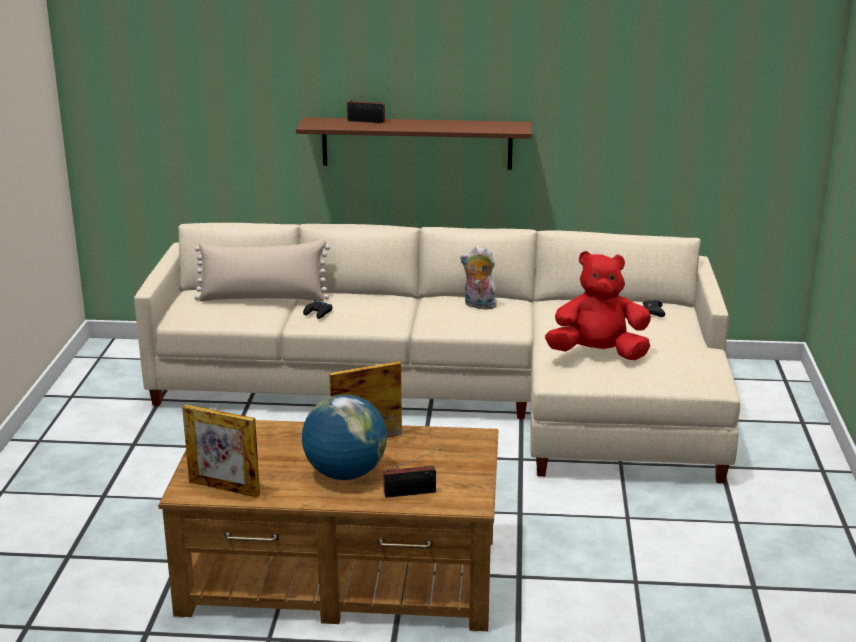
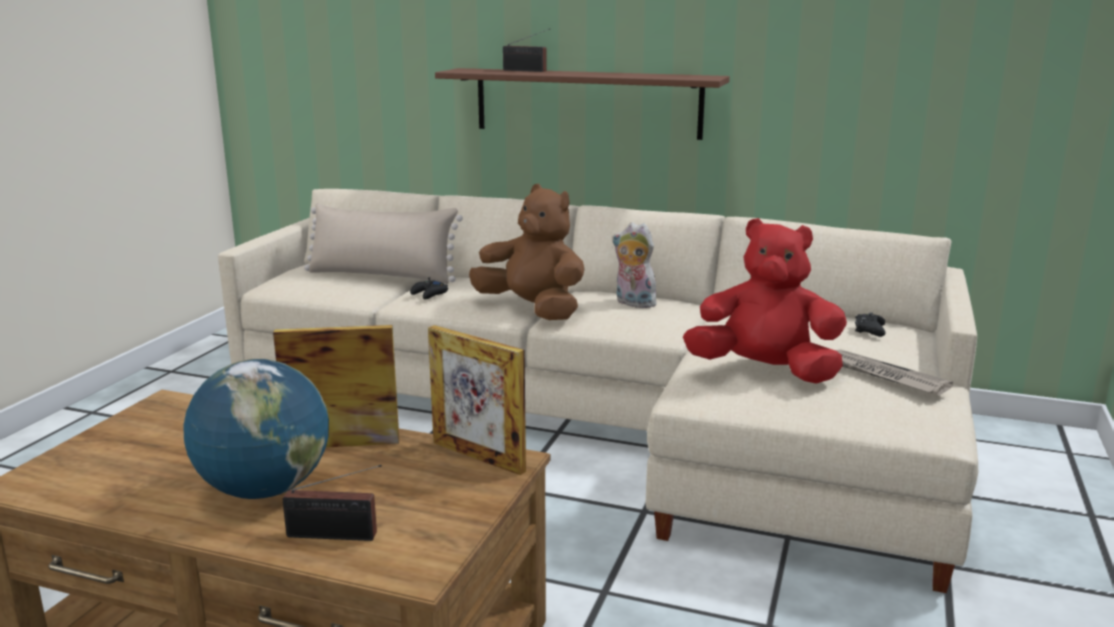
camera: 15 degrees right, 5 degrees down
(224, 488) = (74, 486): picture frame -> picture frame (478, 457)
(406, 319) = (532, 310): none -> brown plush toy
(673, 348) = (883, 375): none -> newspaper

